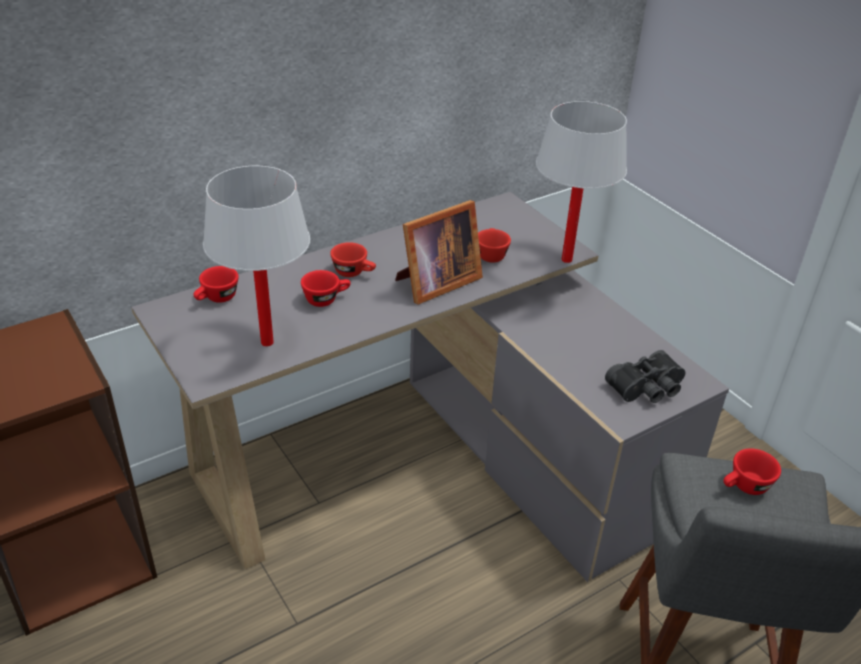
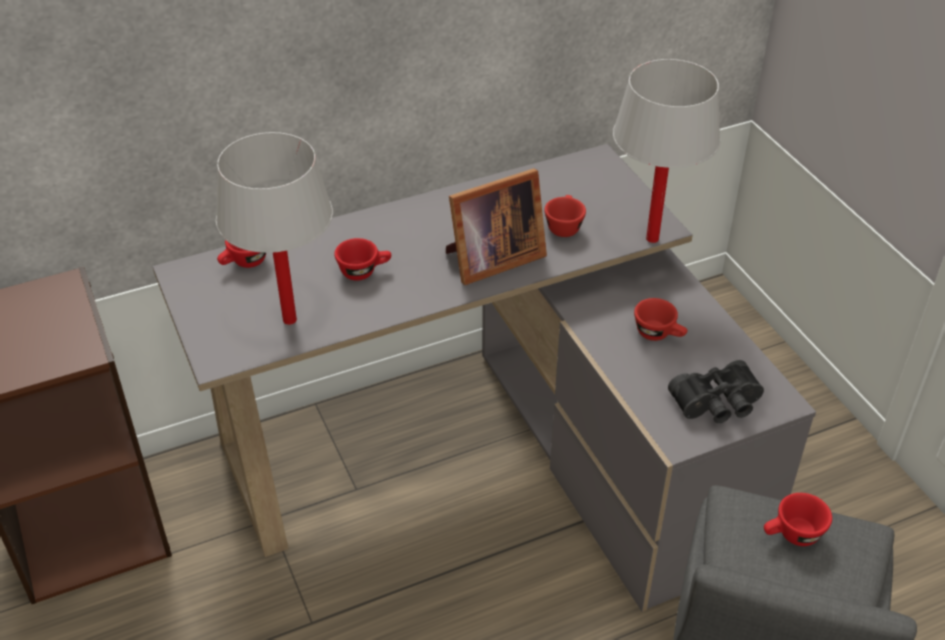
camera: 10 degrees right, 5 degrees up
(354, 272) = (402, 240): red cup -> red cup (659, 334)

